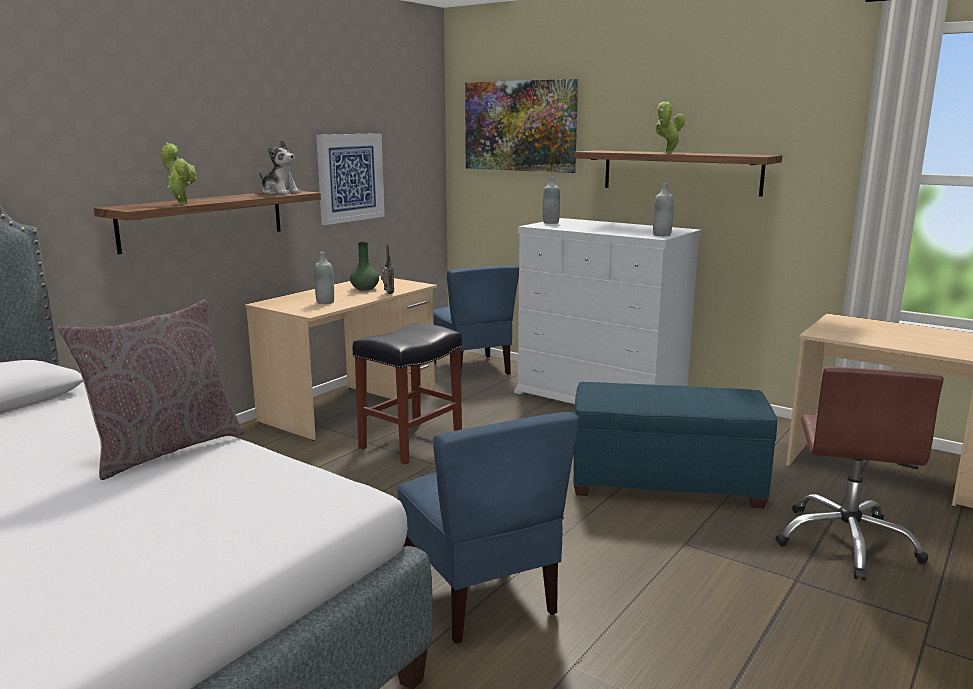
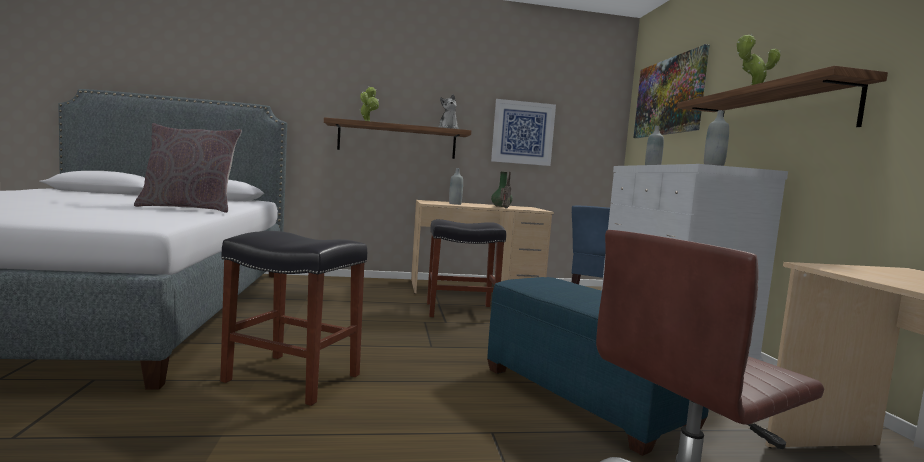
camera: 45 degrees right, 10 degrees down
(481, 595) = (290, 378): blue chair -> black stool

